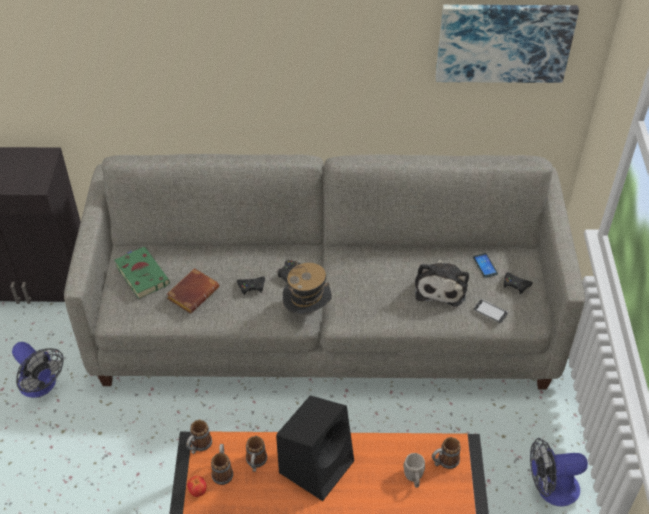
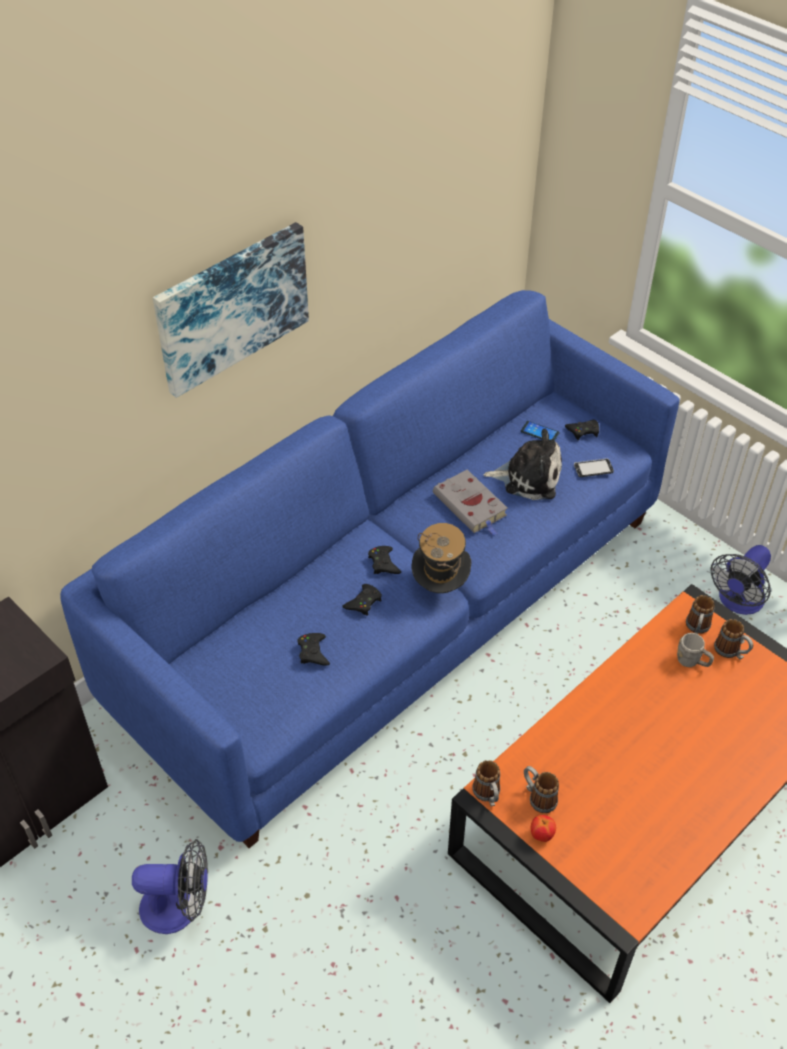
camera: 45 degrees left, 0 degrees up
(141, 274) = (232, 676): green book -> none
(193, 292) = (313, 652): brown book -> black game controller
(255, 463) = (556, 764): mug -> mug (731, 652)
(317, 465) = (607, 719): black speaker -> none
(325, 322) = (392, 608): grey sofa -> blue sofa
(382, 279) = (471, 506): none -> grey book
(441, 287) = (528, 477): plush toy -> plush toy turned 45 degrees counterclockwise
(504, 41) = (457, 178): picture -> picture (231, 307)

